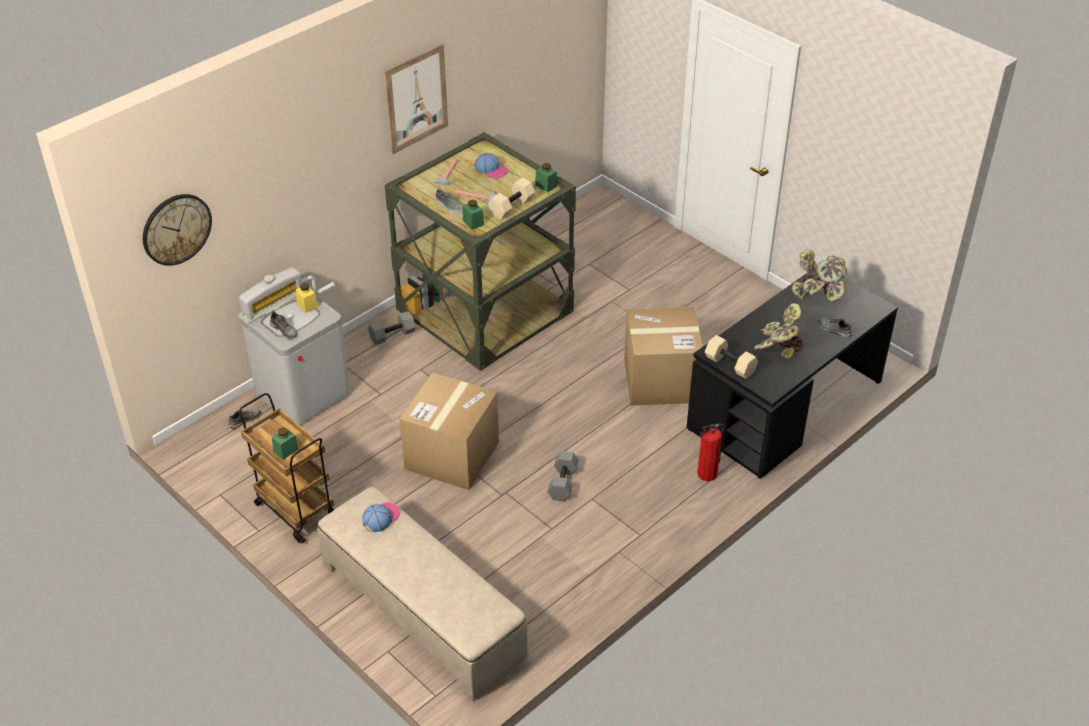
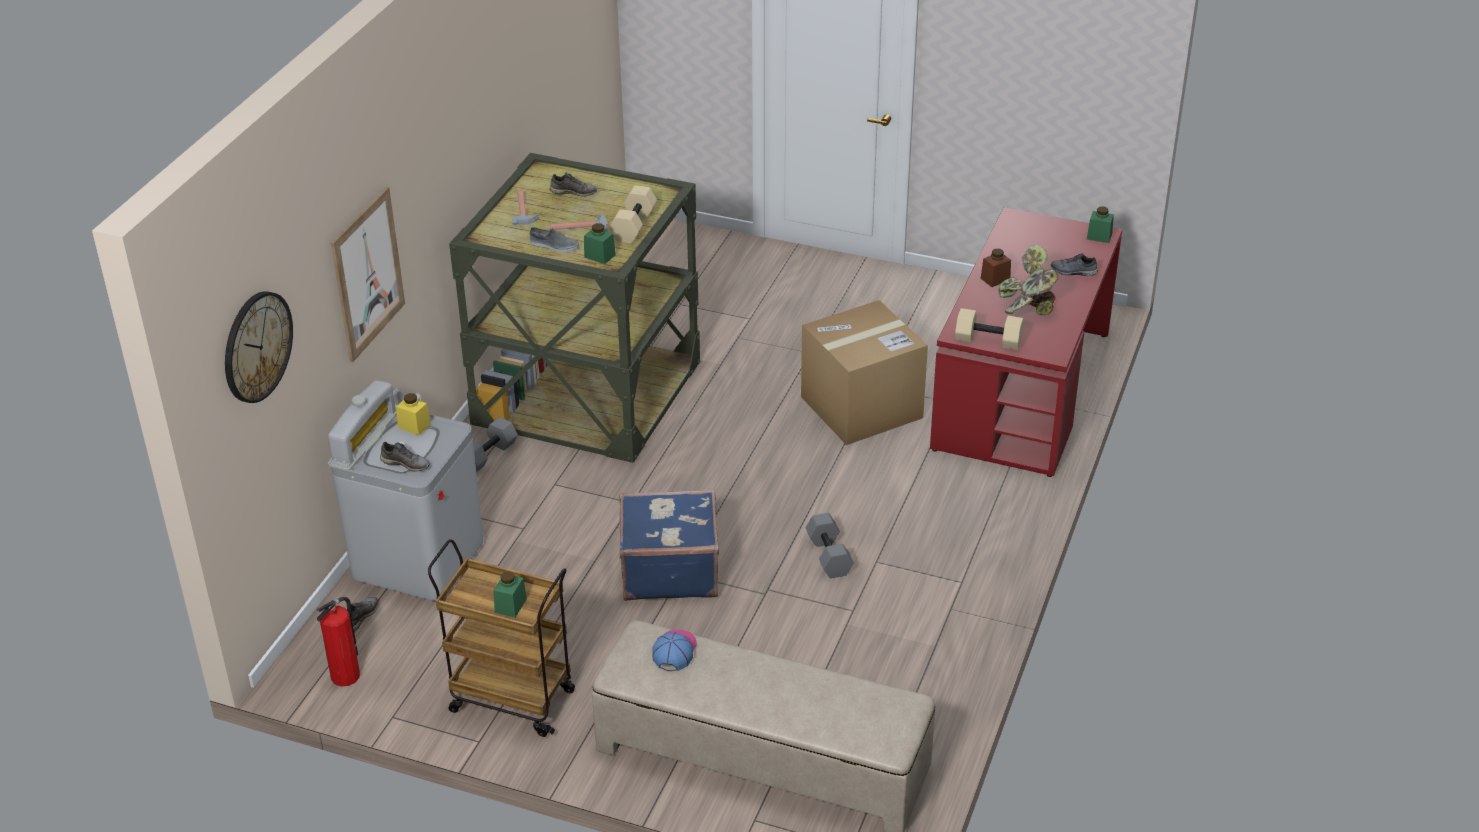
camera: 25 degrees left, 5 degrees down
(416, 98) = (465, 115): picture -> picture (367, 274)
(452, 455) = (669, 570): cardboard box -> blue suitcase
(491, 169) = (574, 192): cap -> grey shoe
(546, 185) = (657, 192): green jar -> green jar (1099, 236)
(707, 473) = (989, 490): fire extinguisher -> fire extinguisher (346, 675)
(771, 318) = (995, 279): none -> brown jar
(785, 405) = (1023, 390): black desk -> red desk
(818, 293) = (1026, 238): potted plant -> none

